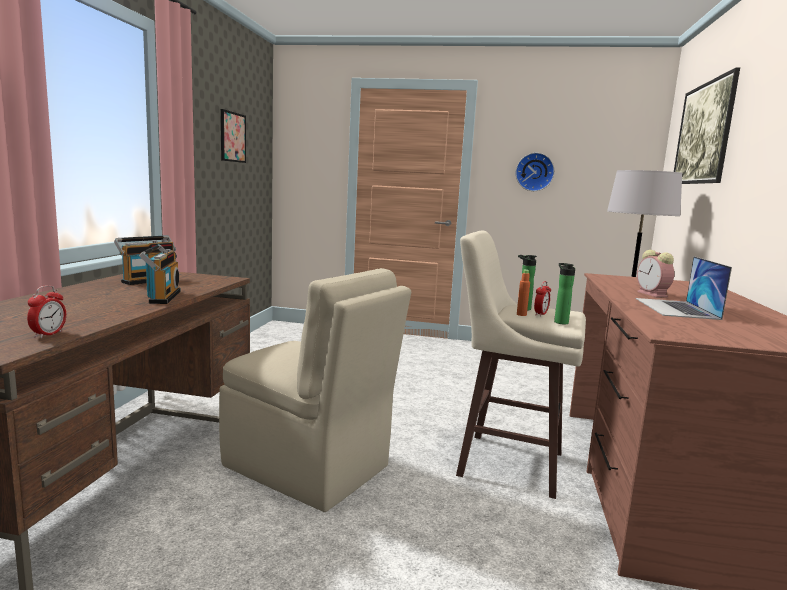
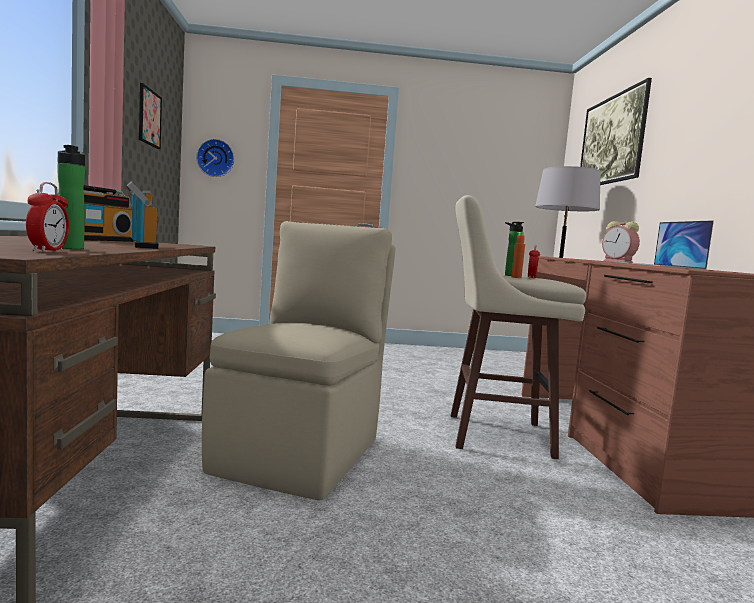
camera: 15 degrees left, 5 degrees down
(309, 468) = (301, 453): beige chair -> beige chair turned 90 degrees counterclockwise
(534, 172) = (452, 178): wall clock -> wall clock (216, 158)
(560, 322) = (557, 281): bottle -> bottle (71, 248)

